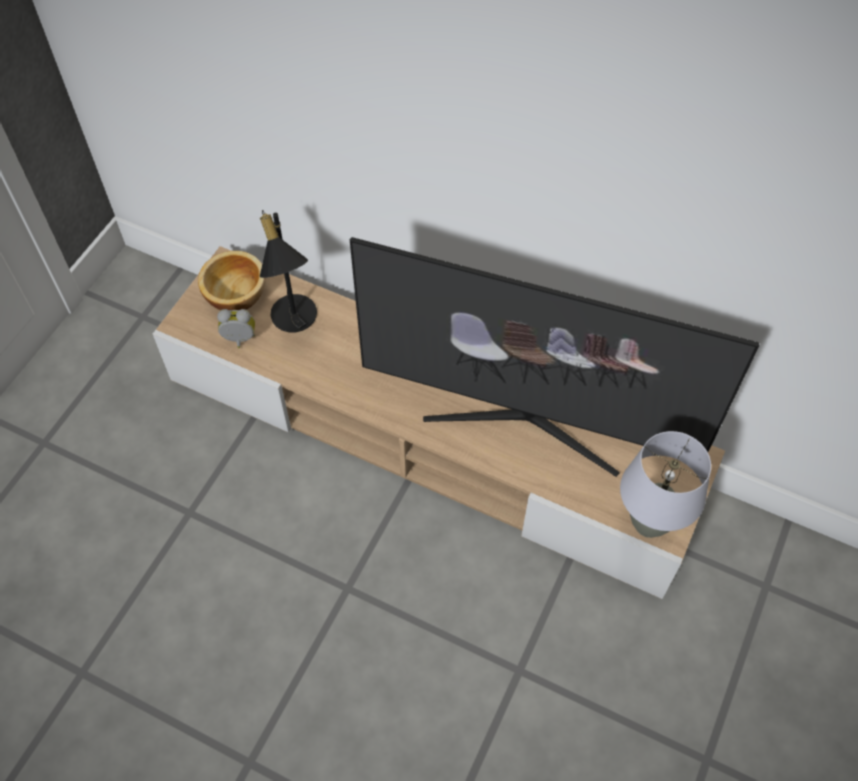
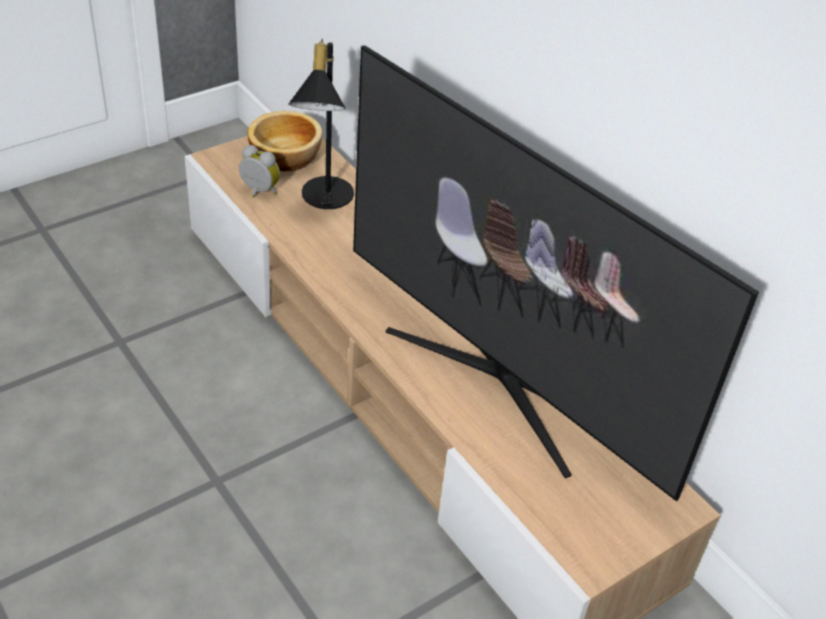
camera: 25 degrees right, 15 degrees down
(649, 524) = (572, 543): grey table lamp -> none

